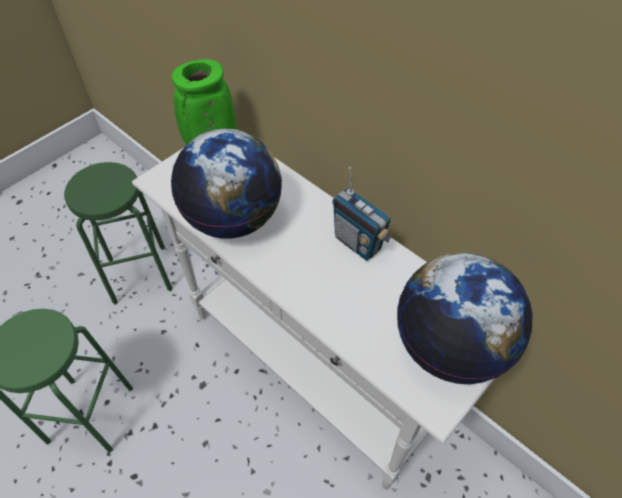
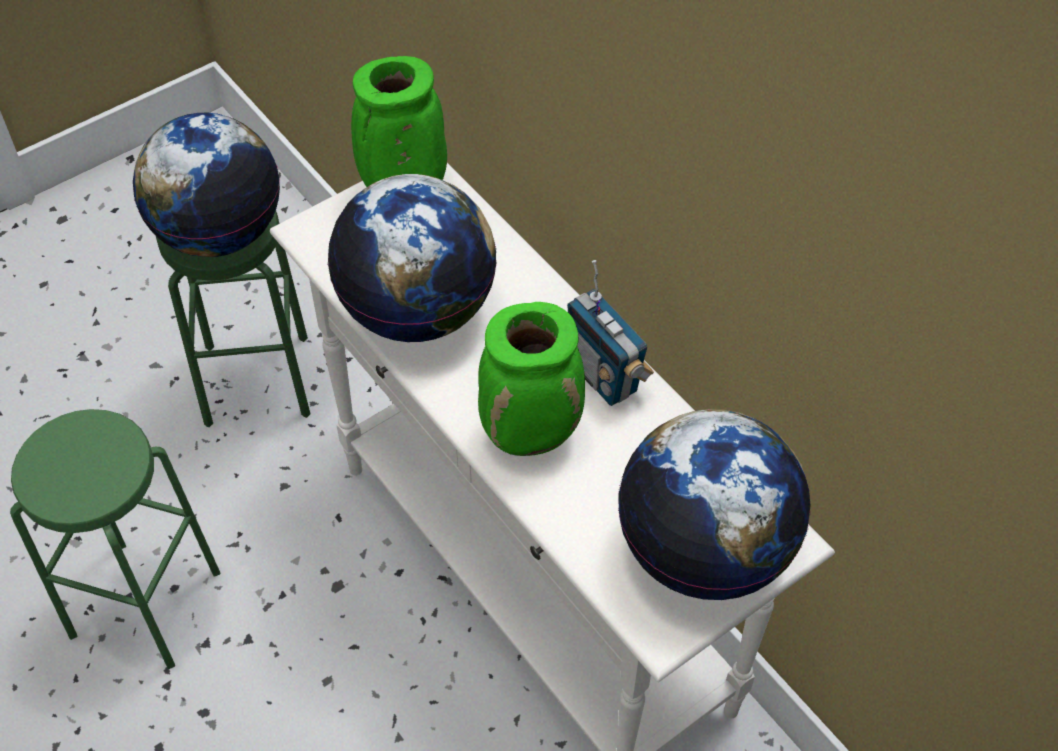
camera: 10 degrees right, 0 degrees up
(103, 191) = (219, 233): none -> globe
(321, 285) = (532, 433): none -> green vase

